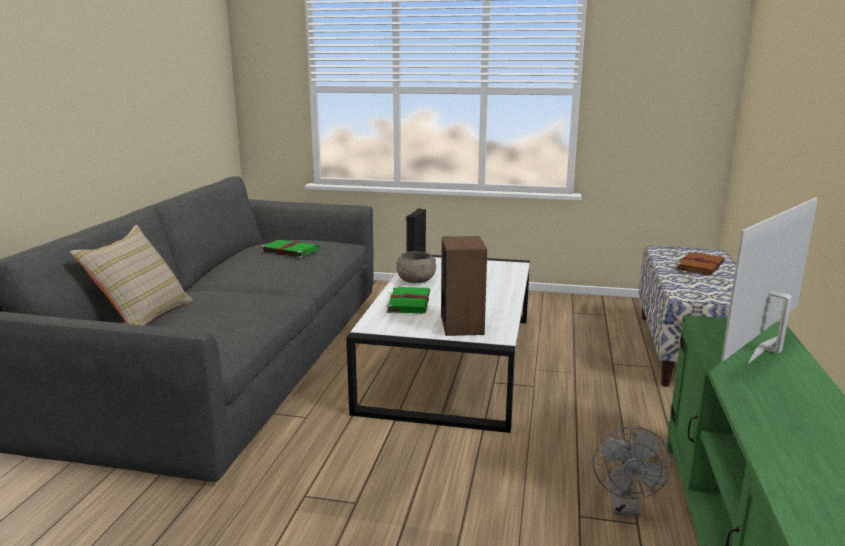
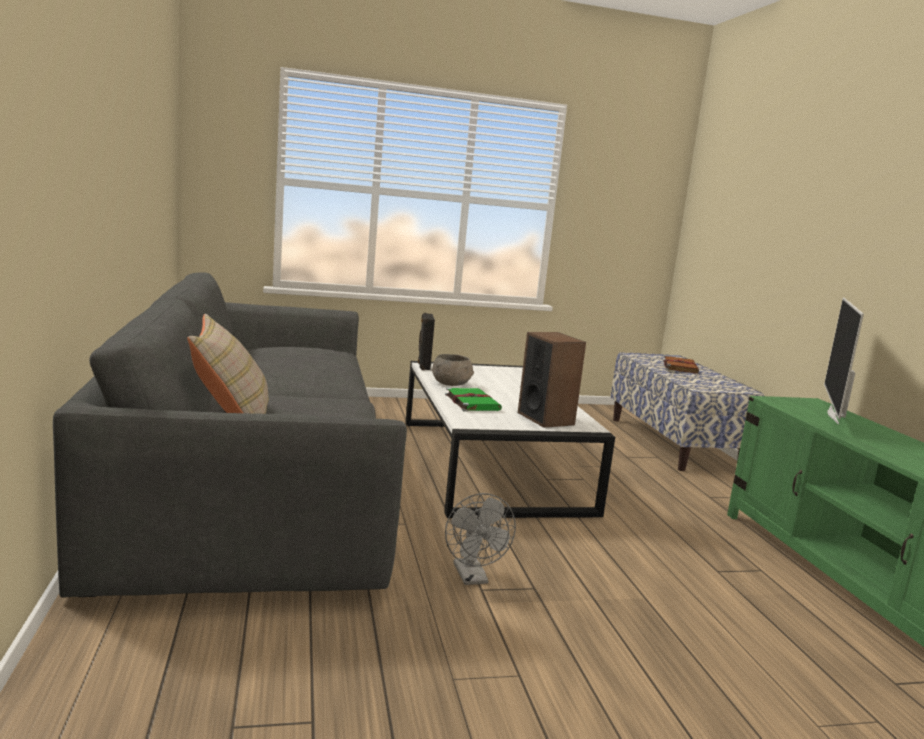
camera: 25 degrees left, 5 degrees down
(289, 250) = (297, 355): green book -> none
(625, 507) = (742, 560): grey fan -> grey fan (473, 578)

